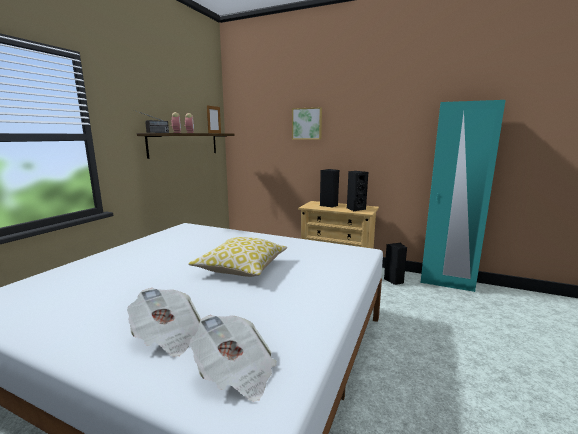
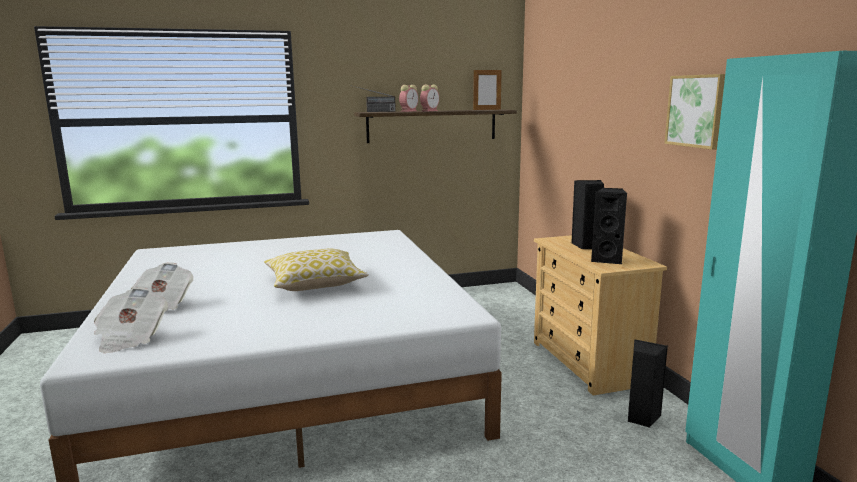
camera: 50 degrees right, 0 degrees up
(307, 123) = (596, 96): picture -> picture (697, 111)

